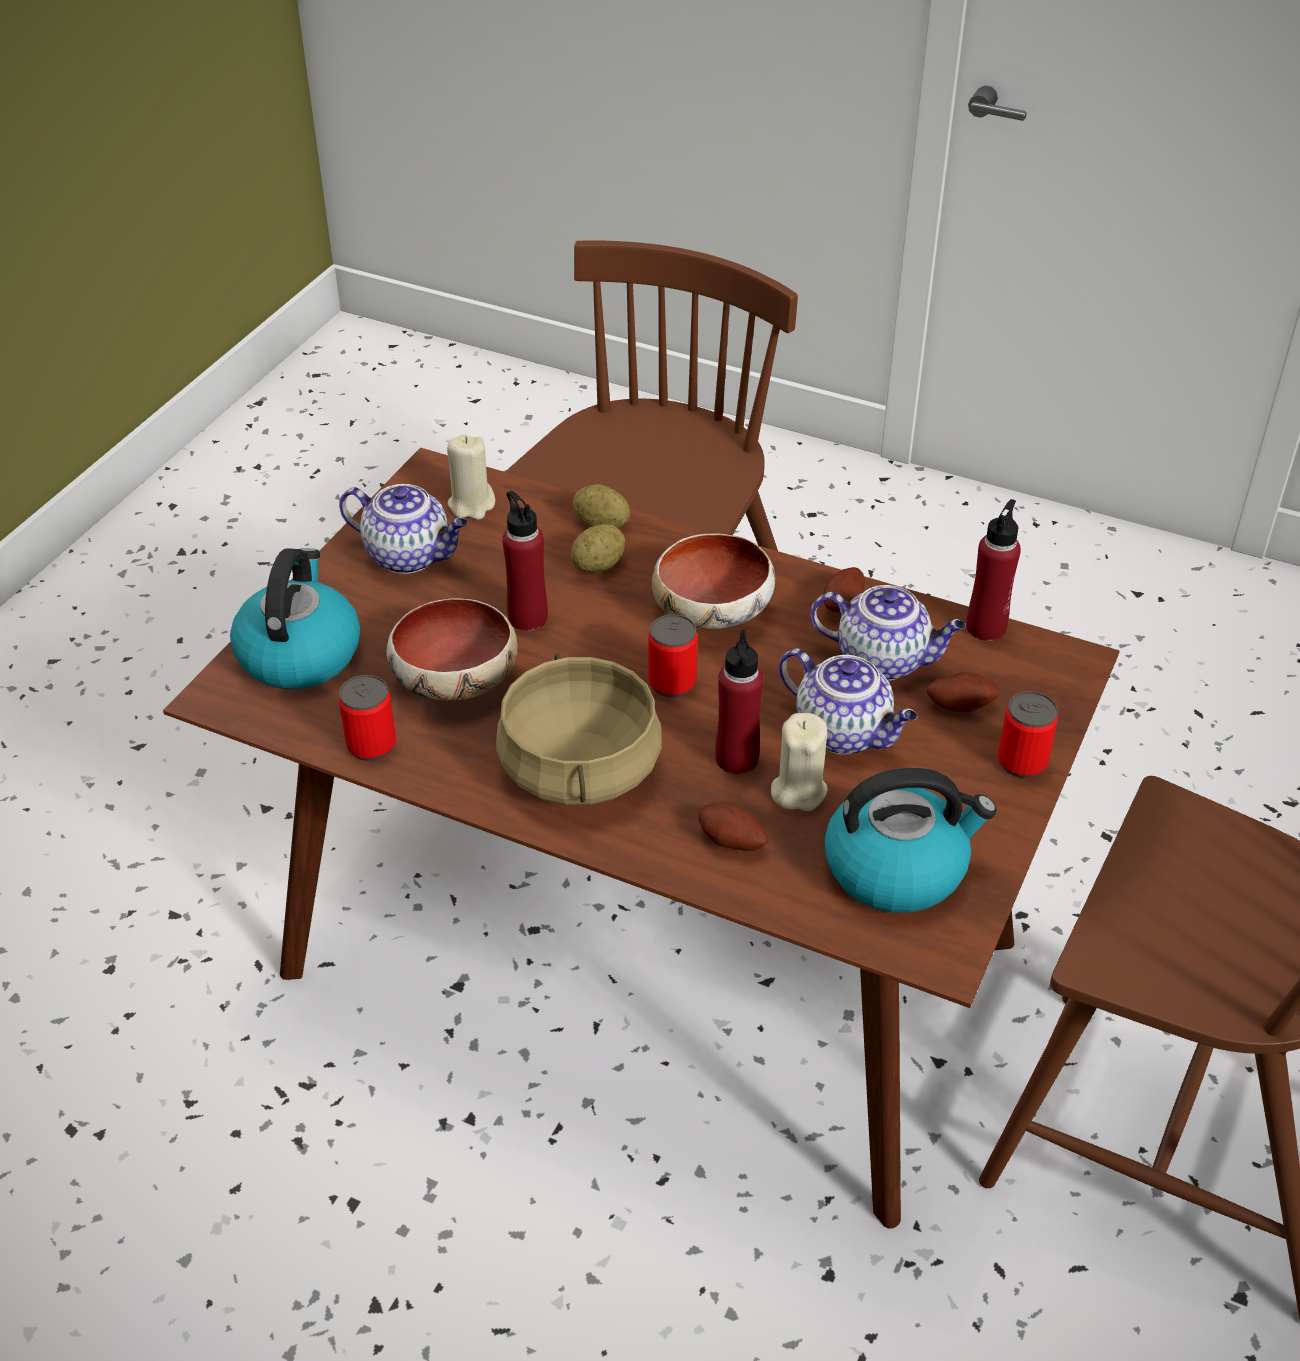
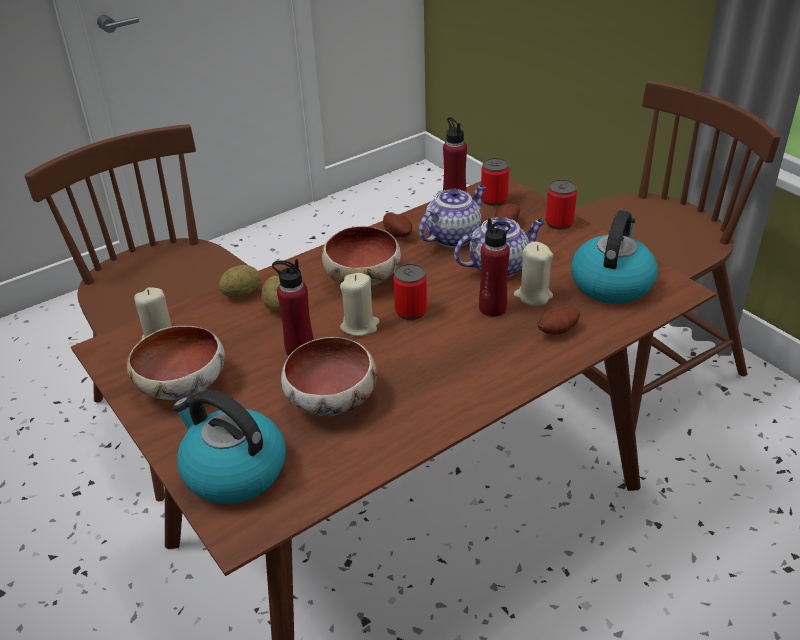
camera: 60 degrees left, 5 degrees down
(371, 745) = (363, 459): can -> can (494, 199)
(410, 556) = (183, 384): teapot -> bowl
(578, 768) = (456, 370): beige cooking pot -> none
(609, 649) = (360, 326): none -> beige candle

